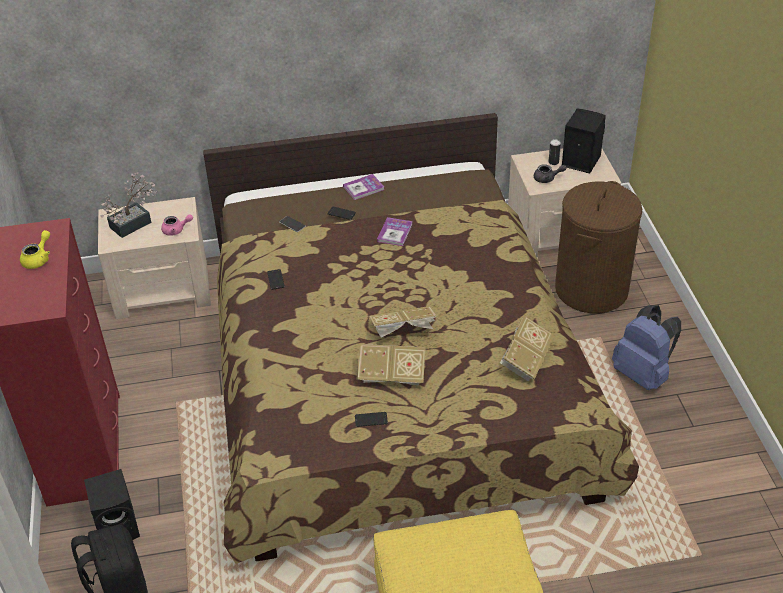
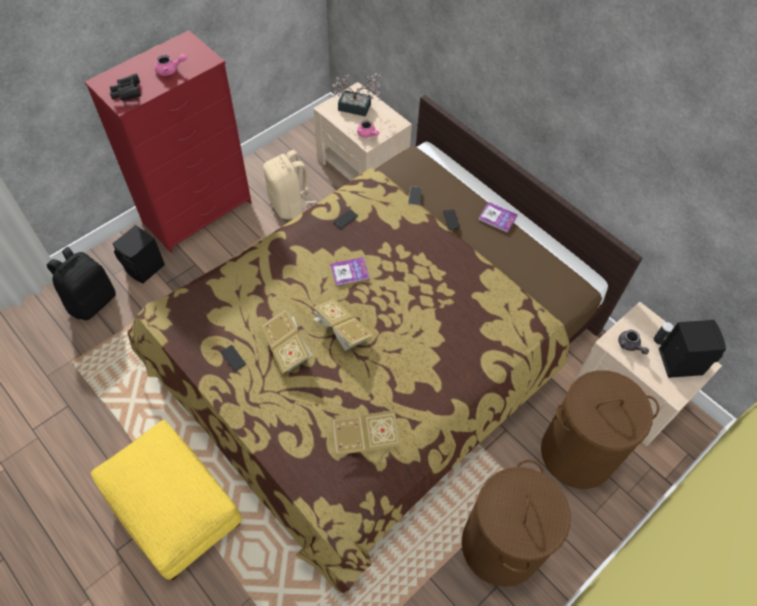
camera: 55 degrees right, 15 degrees up
(38, 259) = (170, 70): yellow teapot -> pink teapot
(39, 300) = (128, 94): none -> black binoculars
(154, 365) = (289, 204): none -> beige backpack
(395, 233) = (454, 266): book -> book (349, 272)
(643, 374) = (501, 545): blue backpack -> brown laundry basket

